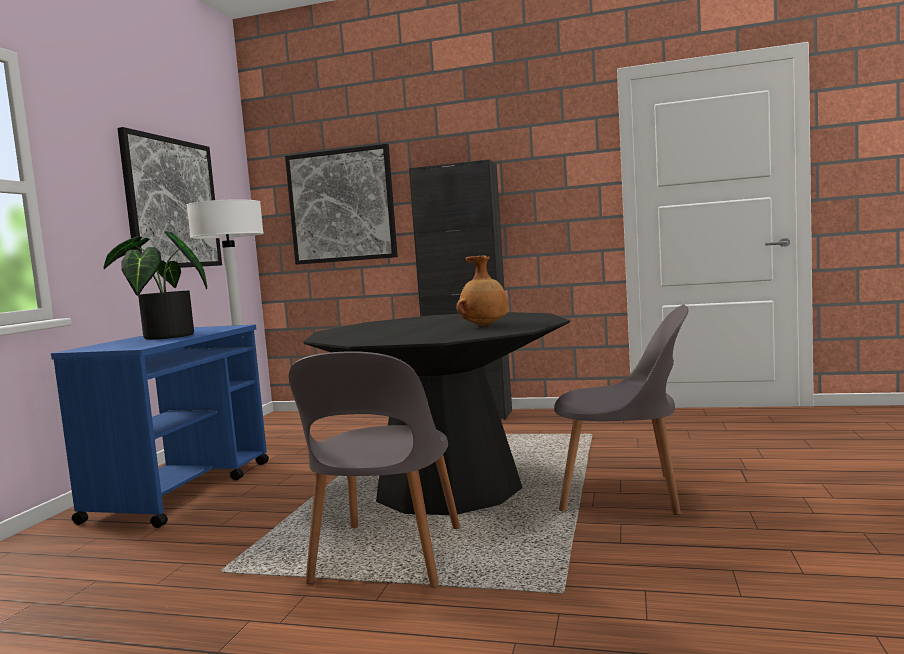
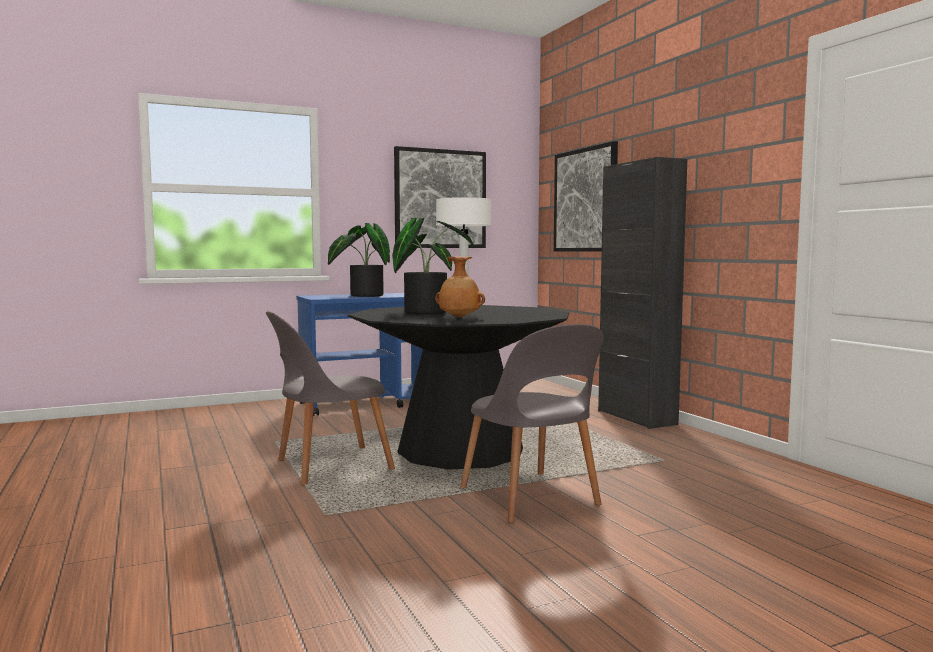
camera: 50 degrees right, 0 degrees up
(400, 331) = (425, 312): none -> potted plant

